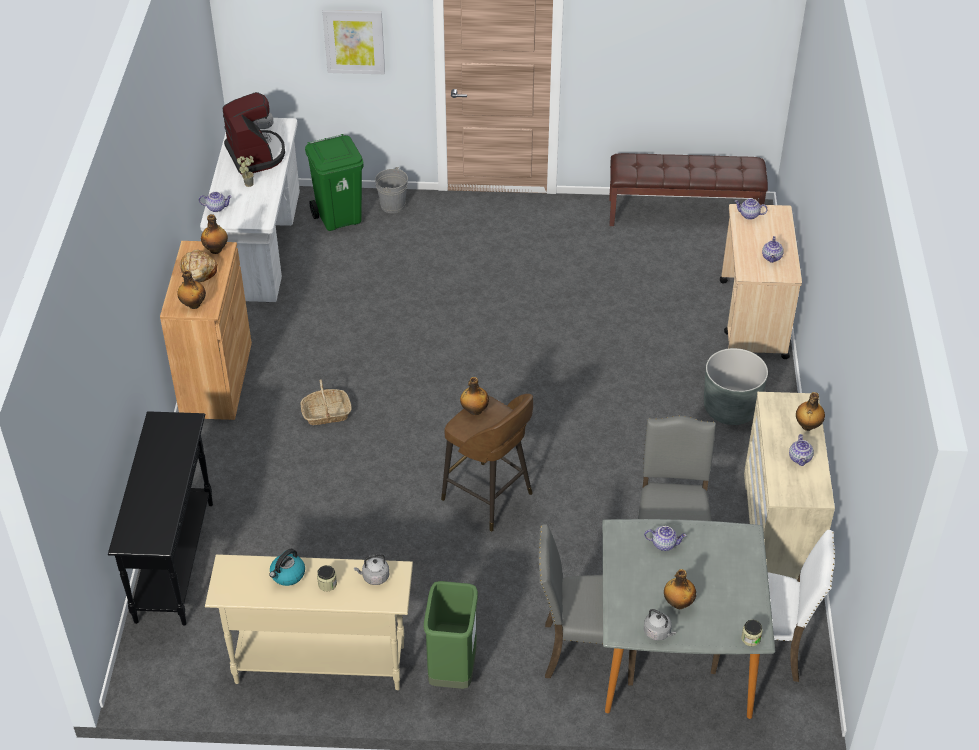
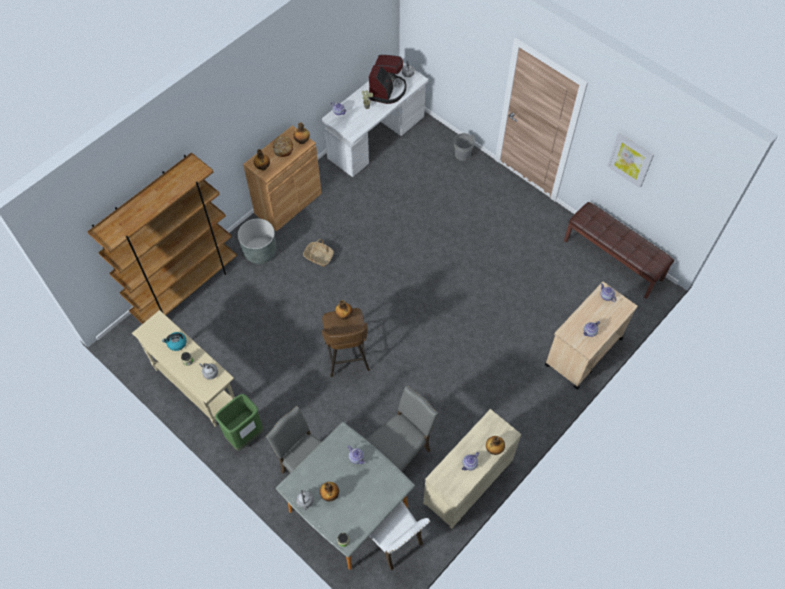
camera: 40 degrees right, 15 degrees up
(175, 561) = (186, 289): black console table -> brown bookcase
(339, 218) = (429, 145): green trash can -> none
(354, 41) = (466, 55): picture -> picture (630, 160)
(730, 408) = (515, 396): grey planter -> grey planter (260, 251)

